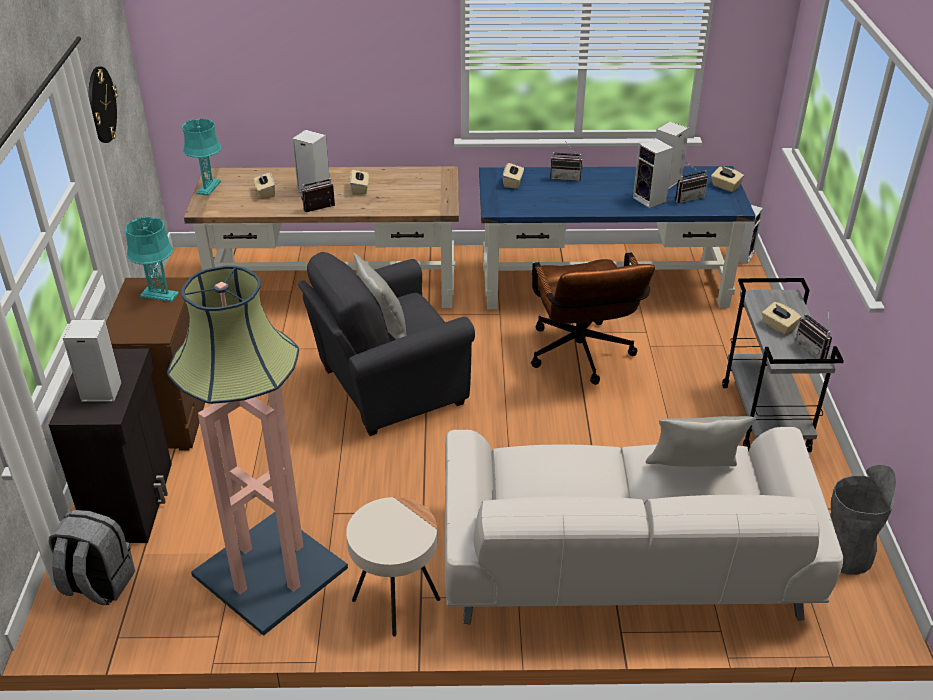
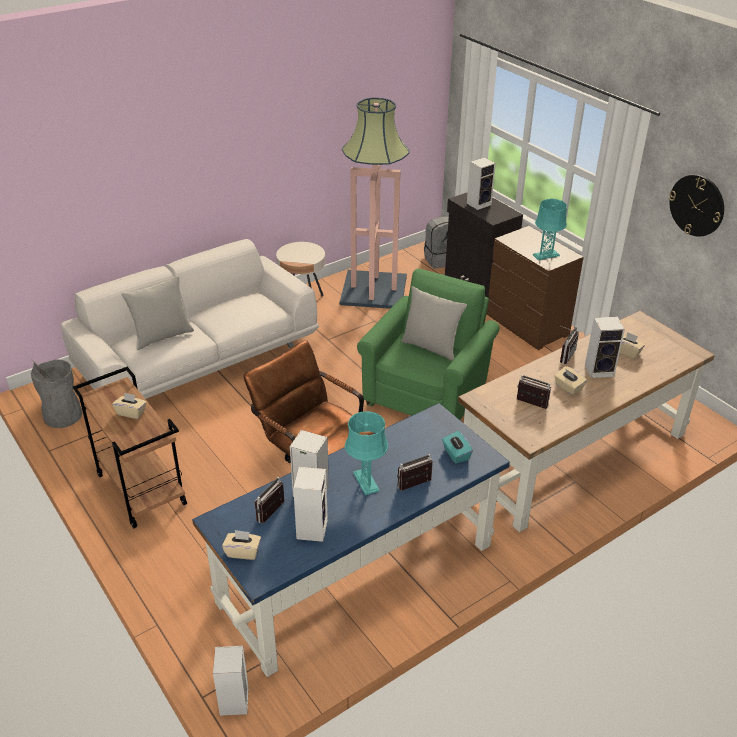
camera: 145 degrees right, 0 degrees up
(208, 187) = (673, 339): turquoise table lamp -> turquoise table lamp (366, 482)
(386, 388) = (428, 393): grey armchair -> green armchair
(513, 183) = (456, 454): beige tissue box -> turquoise tissue box
(766, 418) = (140, 489): grey cart -> brown cart
(814, 350) = (98, 403): radio -> radio (530, 405)

